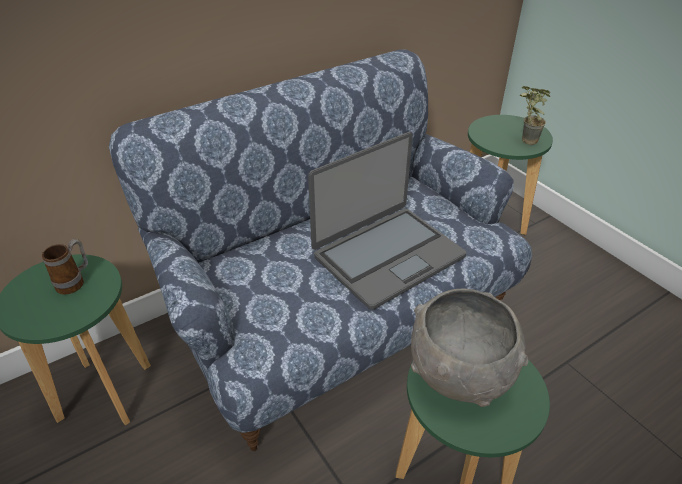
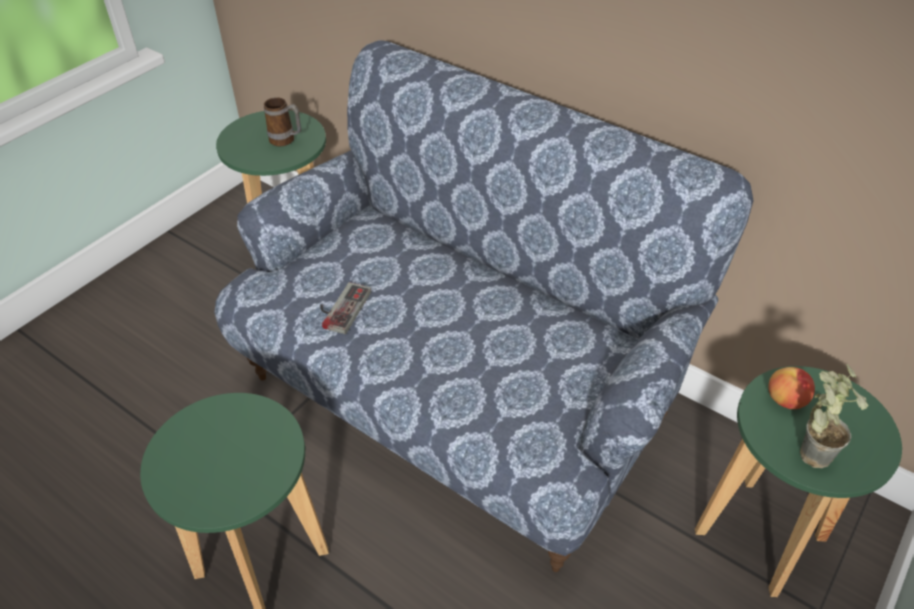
camera: 70 degrees right, 5 degrees up
(311, 304) = (340, 307): none -> game controller
(387, 255) = (449, 351): laptop -> none
(459, 374) = (238, 436): grey bowl -> none
(491, 136) = (786, 400): none -> apple

